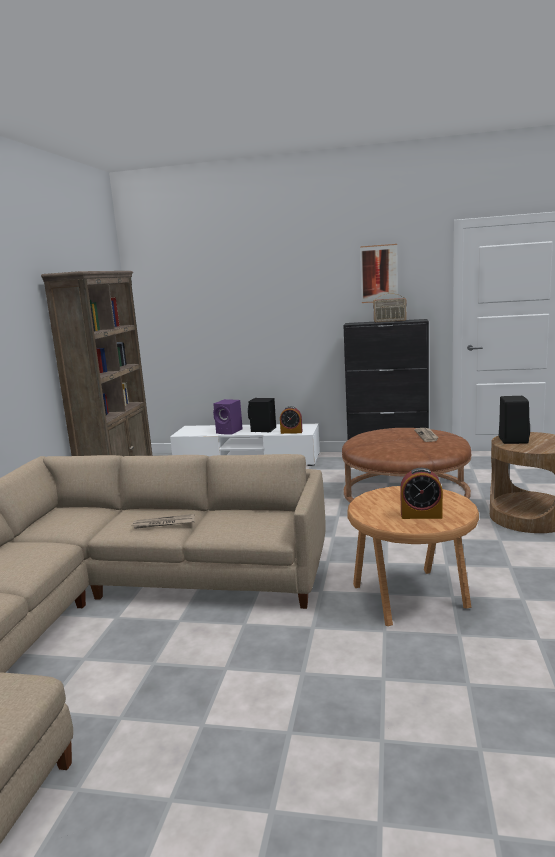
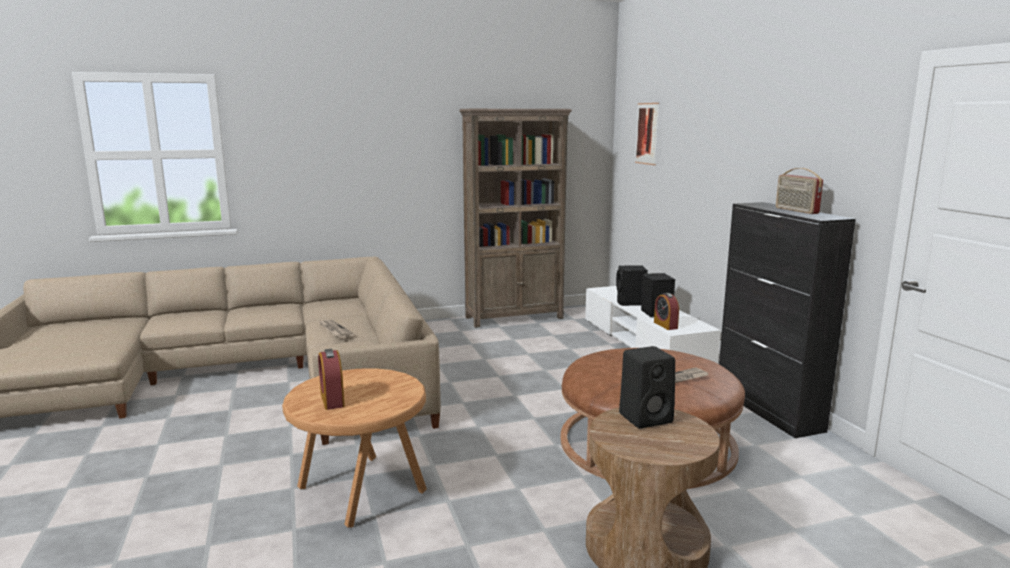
camera: 60 degrees right, 0 degrees up
(230, 431) = (630, 303): purple speaker -> black speaker
(379, 273) = (811, 136): picture -> picture (647, 133)

